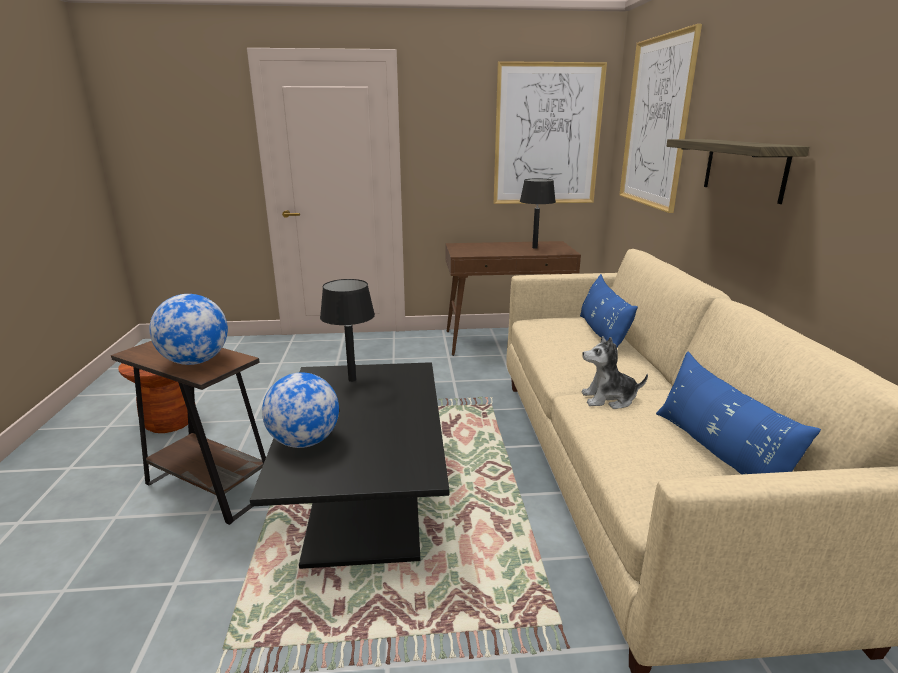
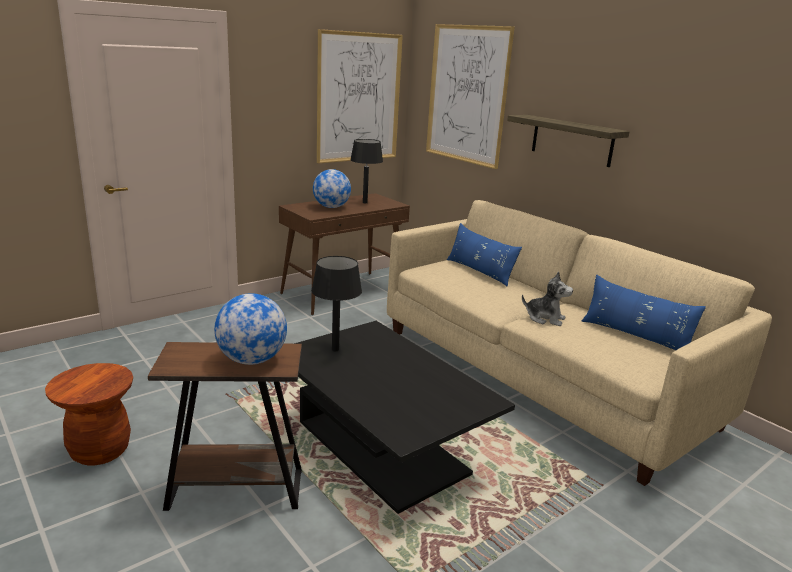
camera: 35 degrees left, 0 degrees up
(304, 442) = (375, 406): globe -> globe (331, 207)
(609, 399) = (545, 318): plush toy -> plush toy turned 120 degrees counterclockwise

